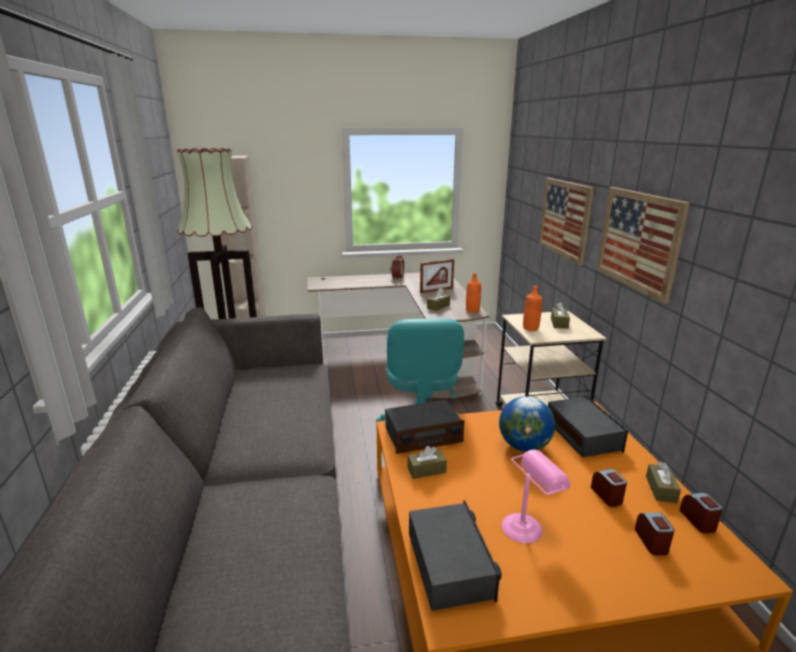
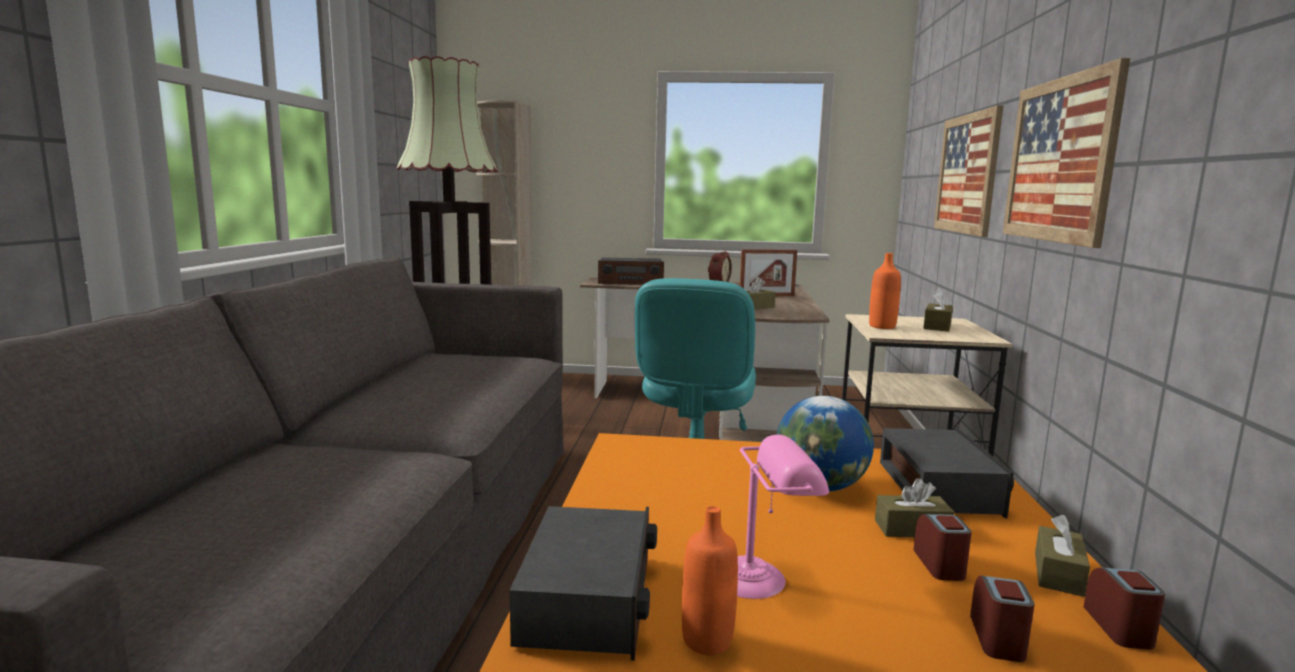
camera: 15 degrees right, 10 degrees down
(423, 435) = (658, 455): radio -> radio (630, 281)
(426, 470) = (635, 490): brown tissue box -> brown tissue box (912, 529)
(472, 310) = (806, 314): orange bottle -> orange bottle (707, 641)

